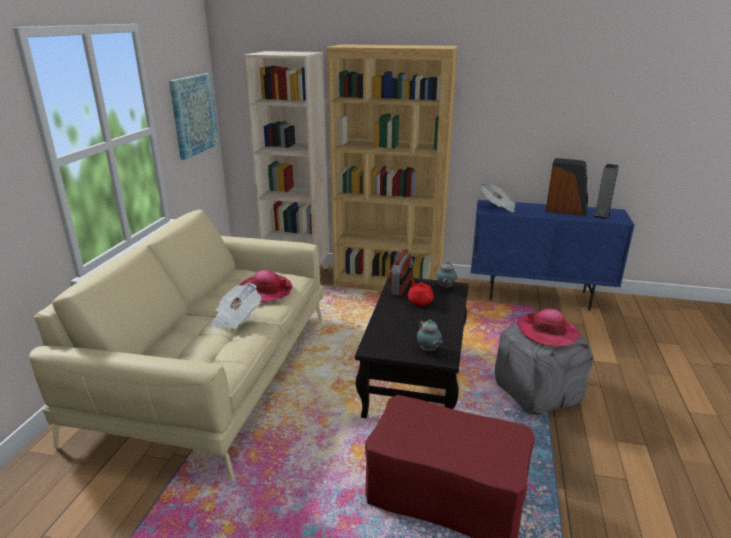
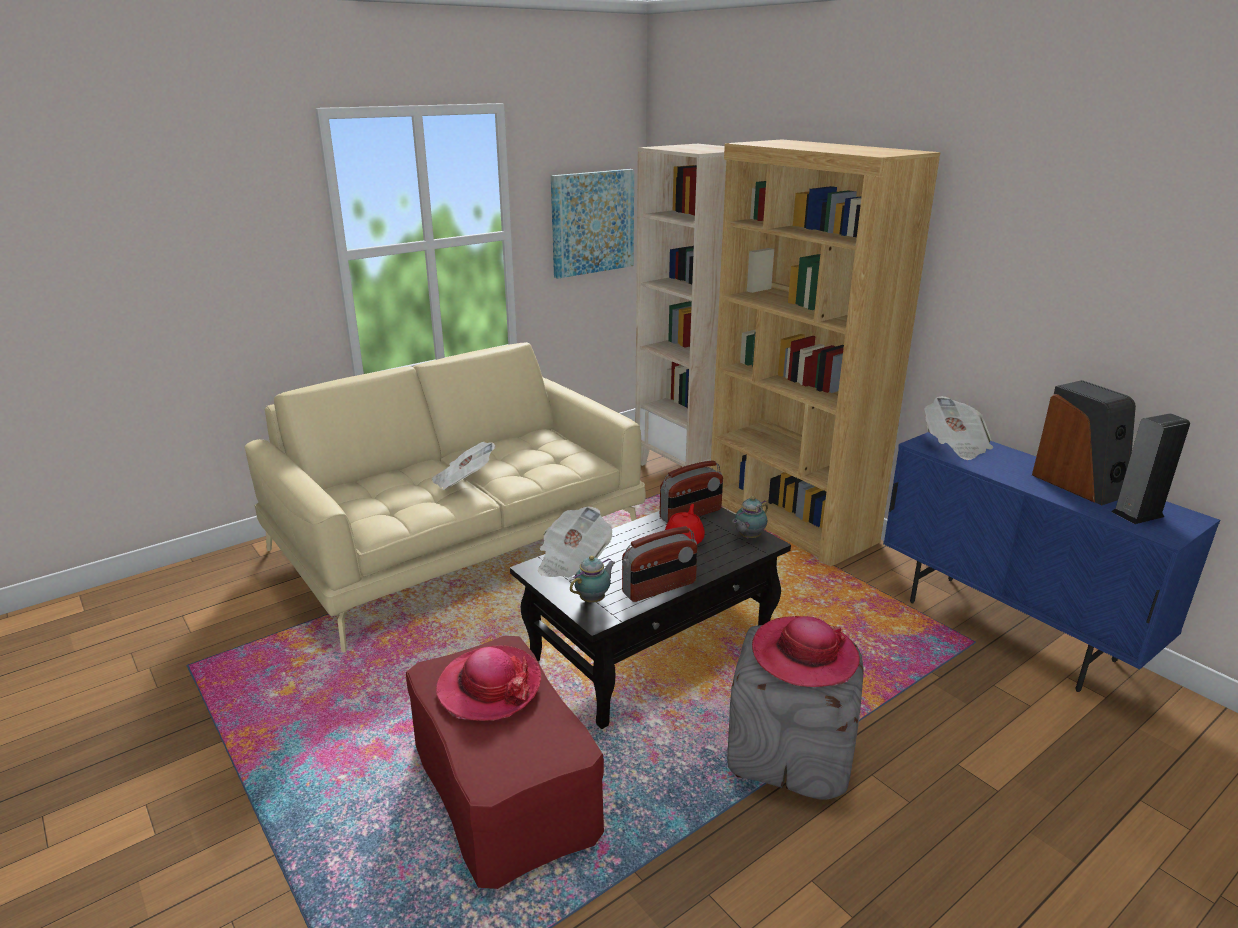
camera: 40 degrees right, 0 degrees up
(265, 290) = (535, 462): hat -> hat (489, 686)
(383, 336) = (572, 561): none -> newspaper
(428, 350) = (594, 599): teapot -> teapot turned 150 degrees counterclockwise
(449, 329) = (659, 588): none -> radio

